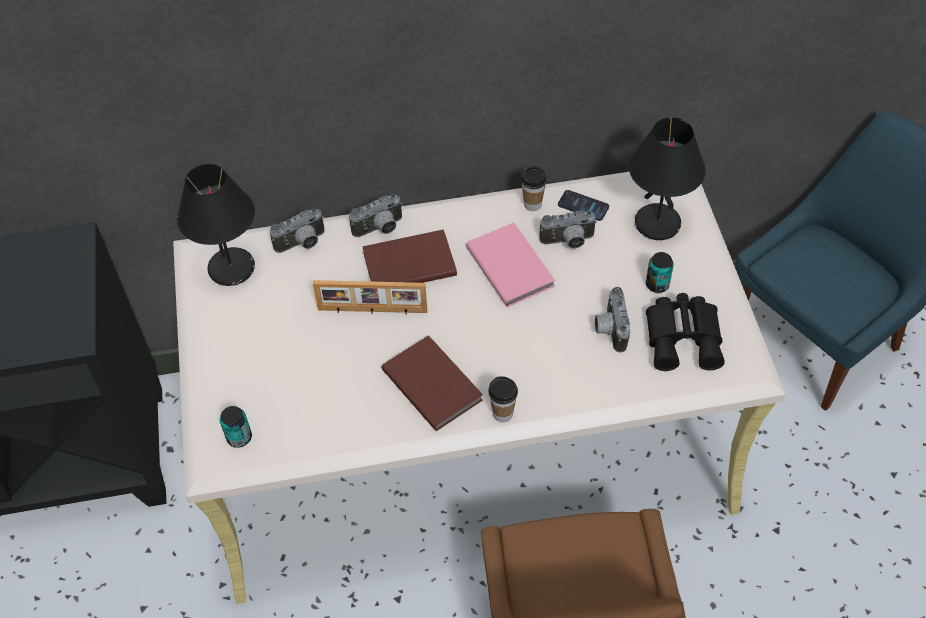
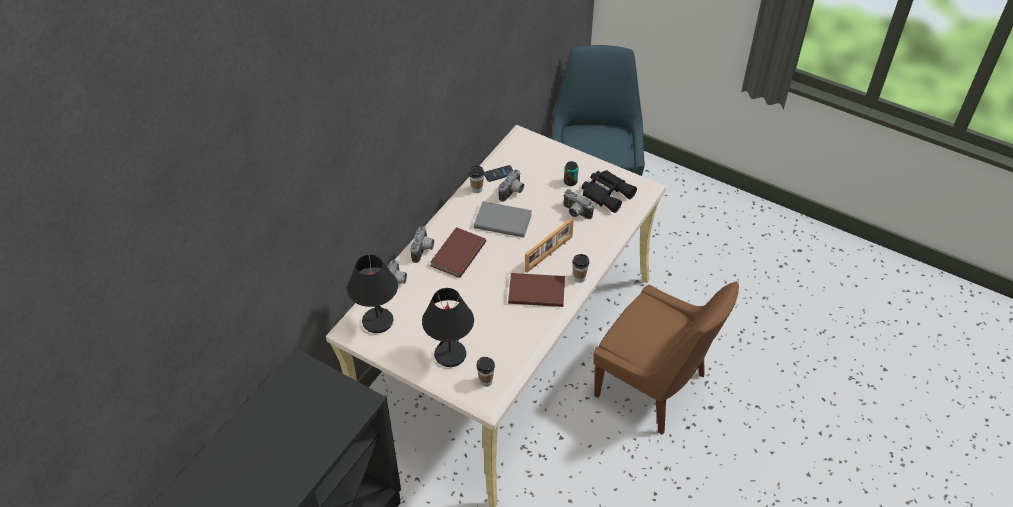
camera: 50 degrees left, 5 degrees down
(239, 437) = (486, 381): can -> cup
(372, 311) = (469, 285): picture frame -> picture frame (549, 254)
(511, 265) = (502, 220): pink book -> grey book
(658, 223) = (539, 158): black table lamp -> black table lamp (450, 354)

